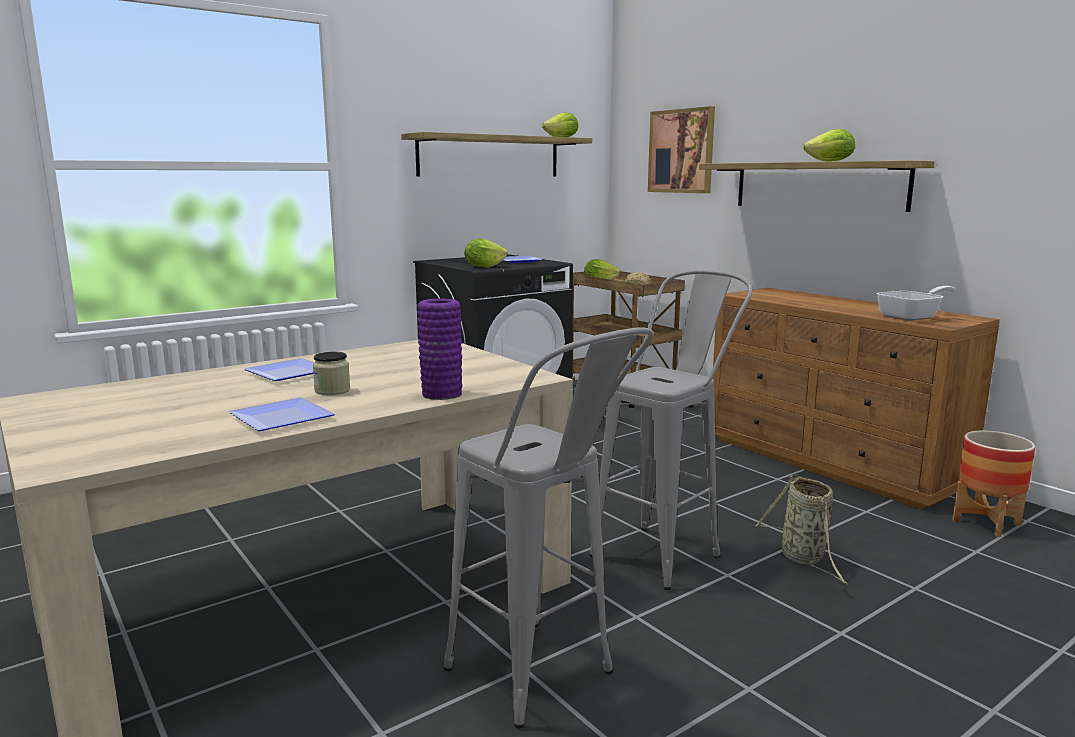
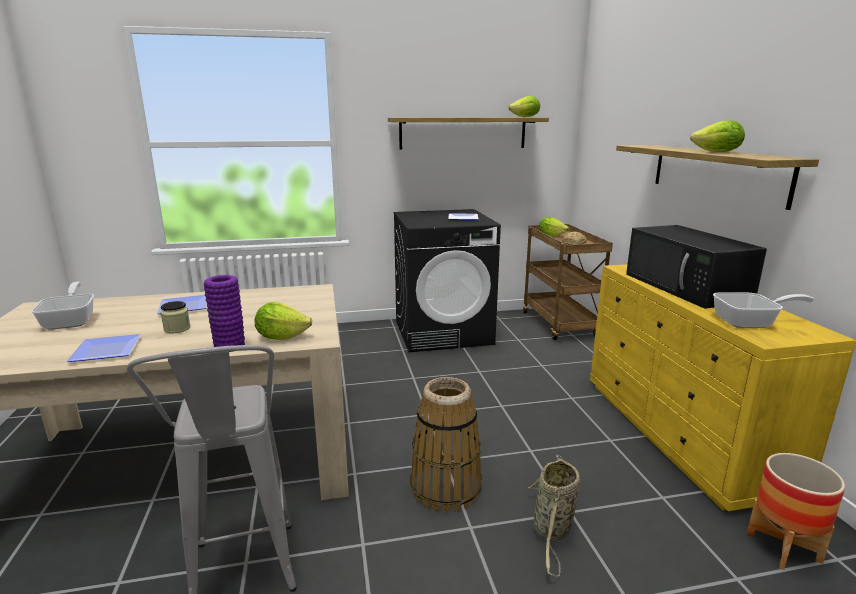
camera: 25 degrees right, 5 degrees up
(143, 403) = (71, 320): none -> frying pan
(483, 267) = (425, 223): lettuce -> lettuce (281, 337)
(666, 550) = (446, 487): grey stool -> basket
(681, 151) = (622, 130): picture -> none
(822, 302) = (687, 287): none -> black microwave
(831, 462) = (680, 434): brown dresser -> yellow dresser

